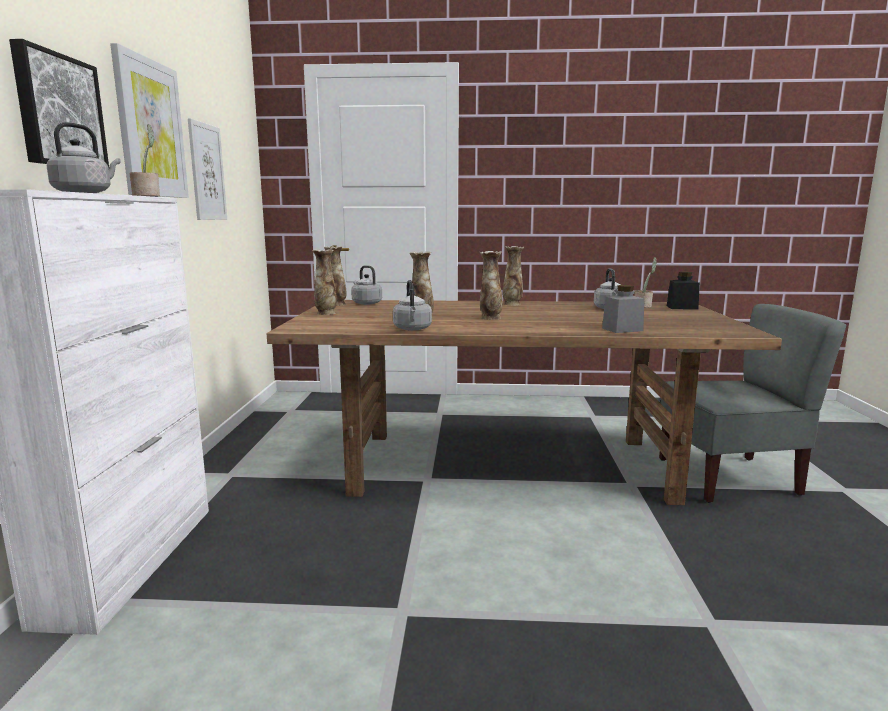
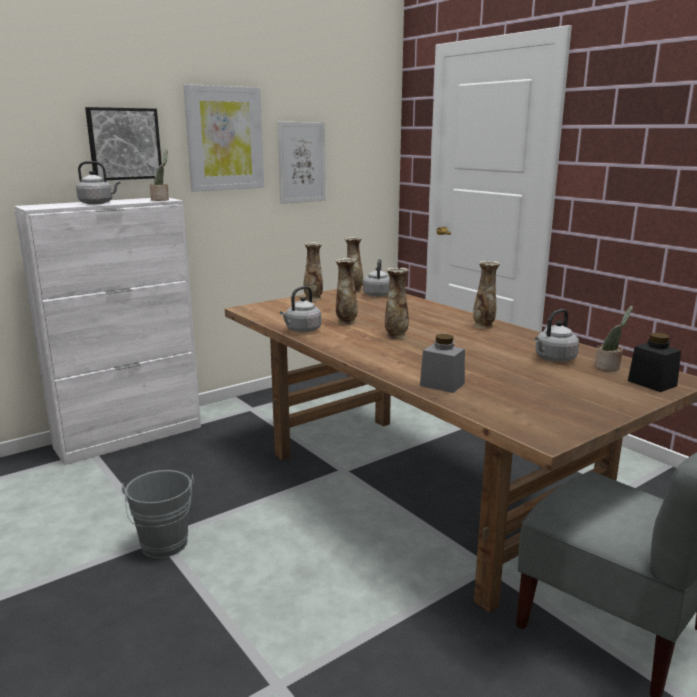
camera: 50 degrees right, 5 degrees up
(425, 615) = (164, 547): none -> grey bucket

